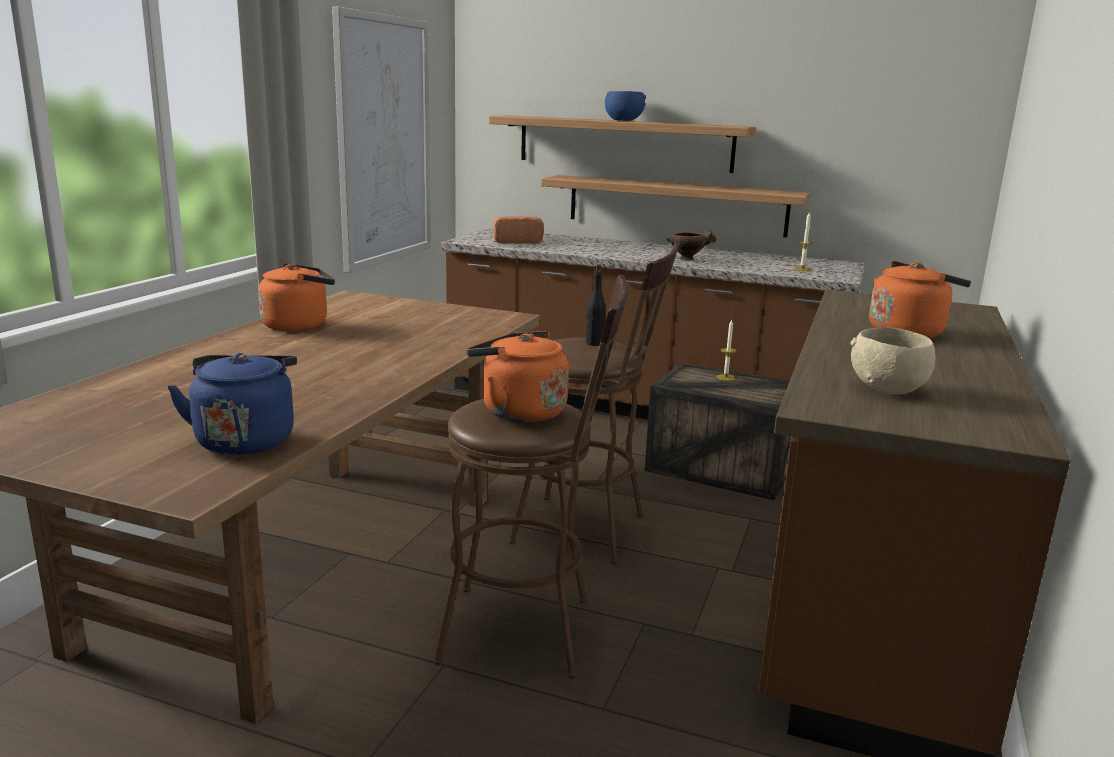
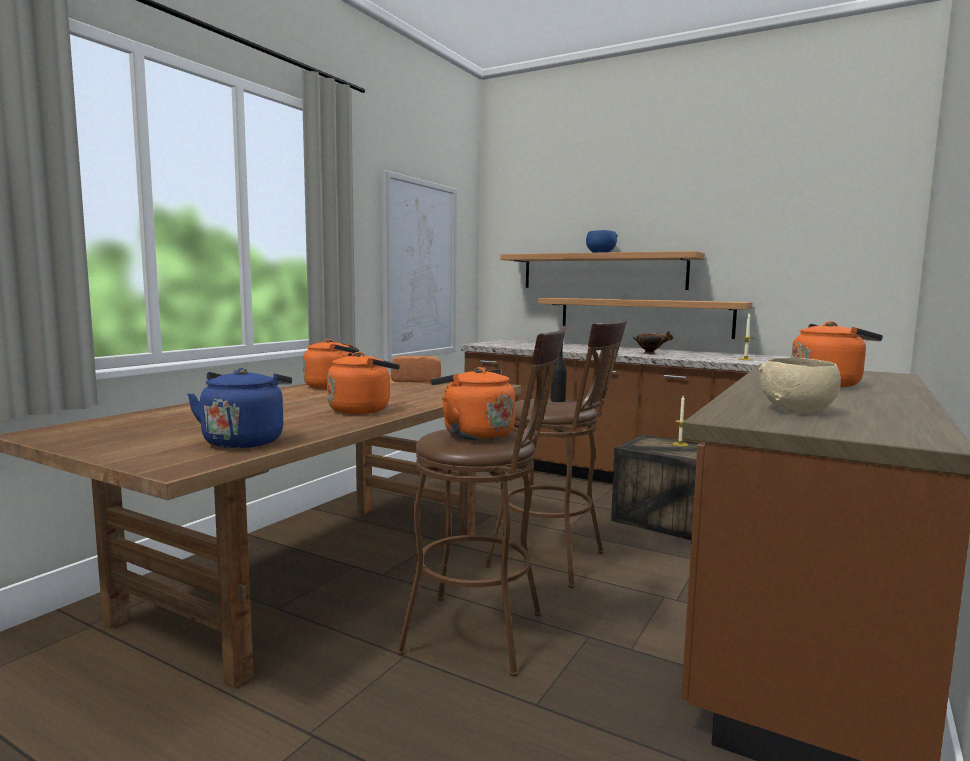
camera: 10 degrees right, 10 degrees down
(363, 373) = (363, 410): none -> orange kettle
(516, 241) = (518, 344): bread -> bread (416, 381)

